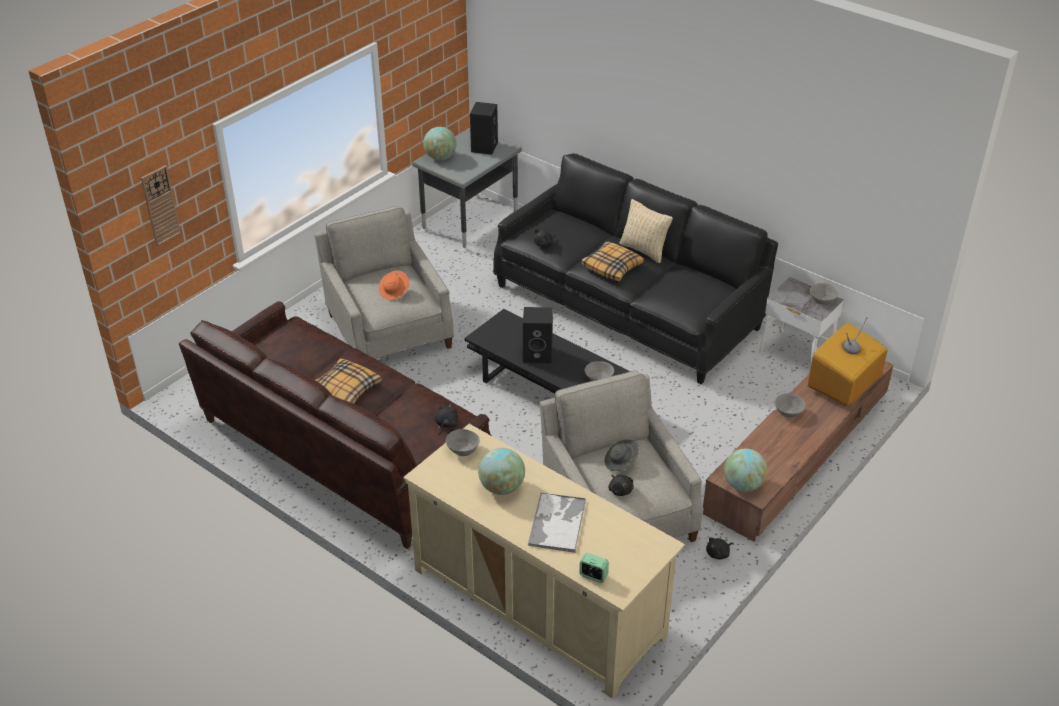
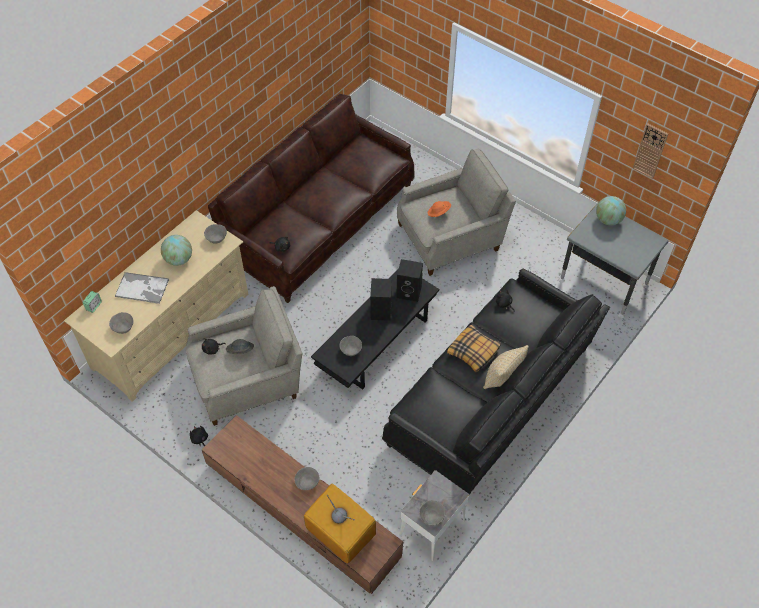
camera: 90 degrees right, 15 degrees up
(160, 205) = (405, 32): wall clock -> wall clock (650, 151)
(346, 389) = (320, 192): pillow -> none
(484, 146) = (632, 249): black speaker -> black speaker (409, 292)
(631, 536) = (123, 328): none -> grey bowl
(743, 485) = (227, 439): globe -> none

